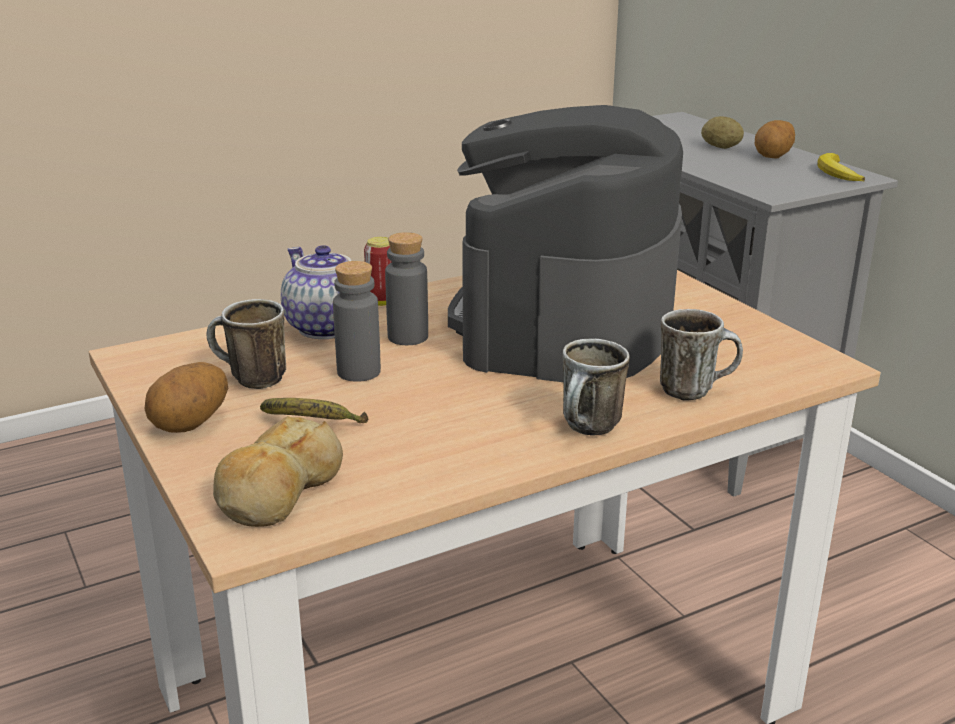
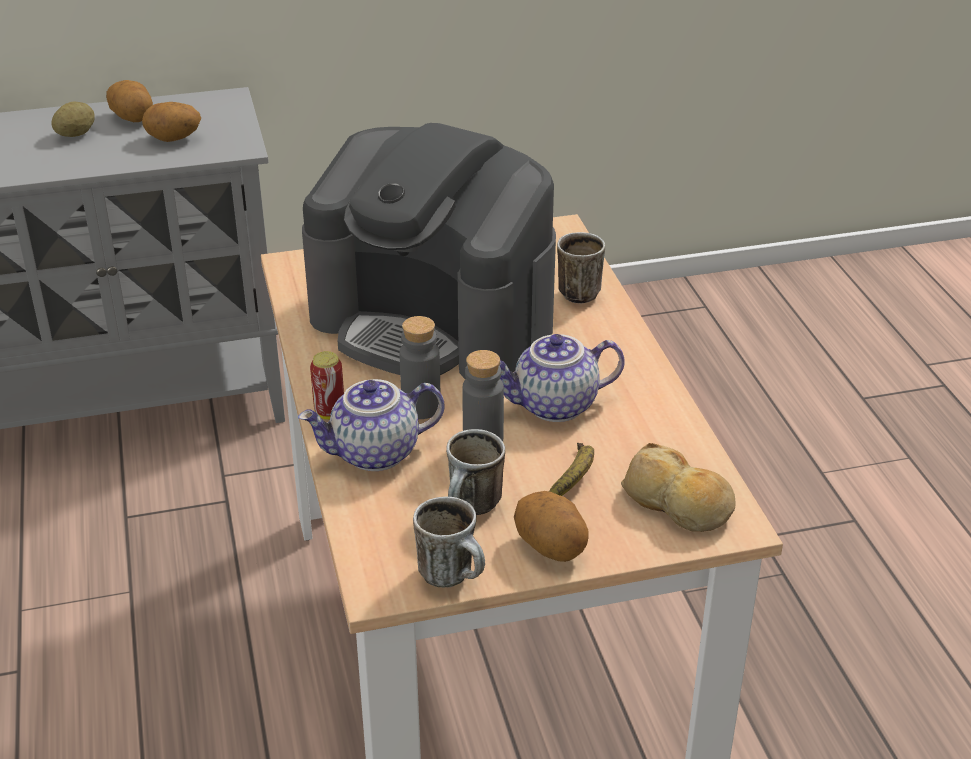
camera: 75 degrees left, 10 degrees up
(442, 401) = (555, 406): none -> teapot
(589, 430) = (626, 347): mug -> mug (454, 577)
(755, 173) = (173, 139): none -> potato
(836, 173) = (208, 105): banana -> none

